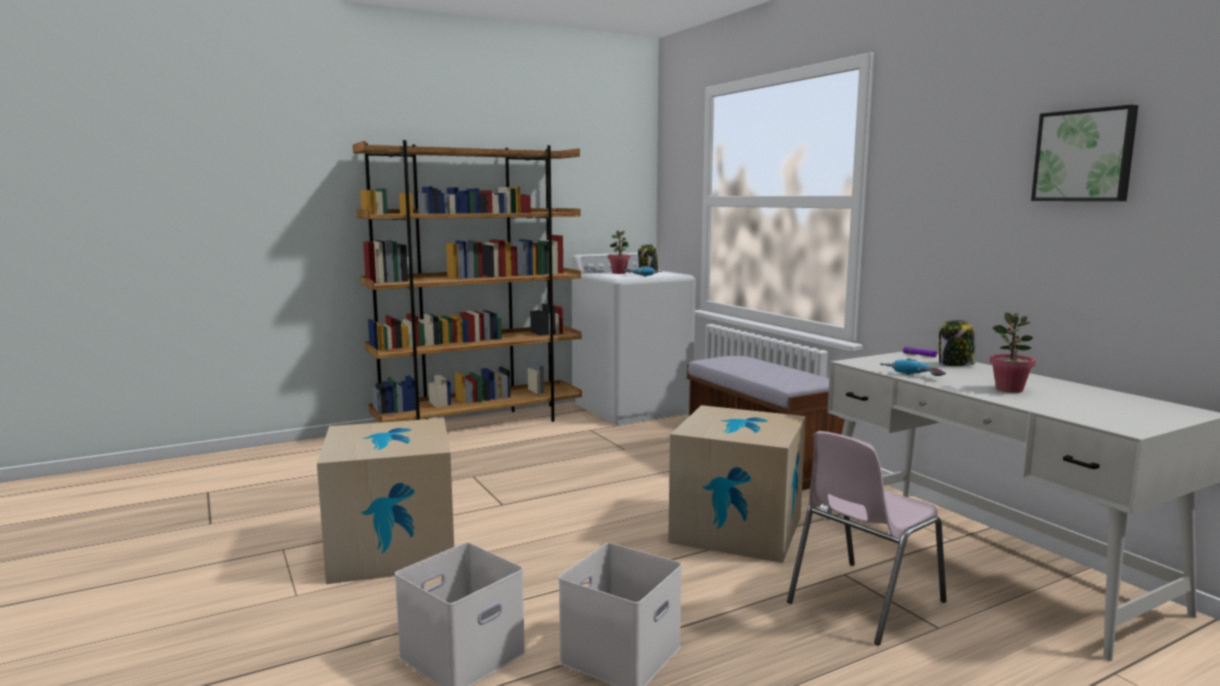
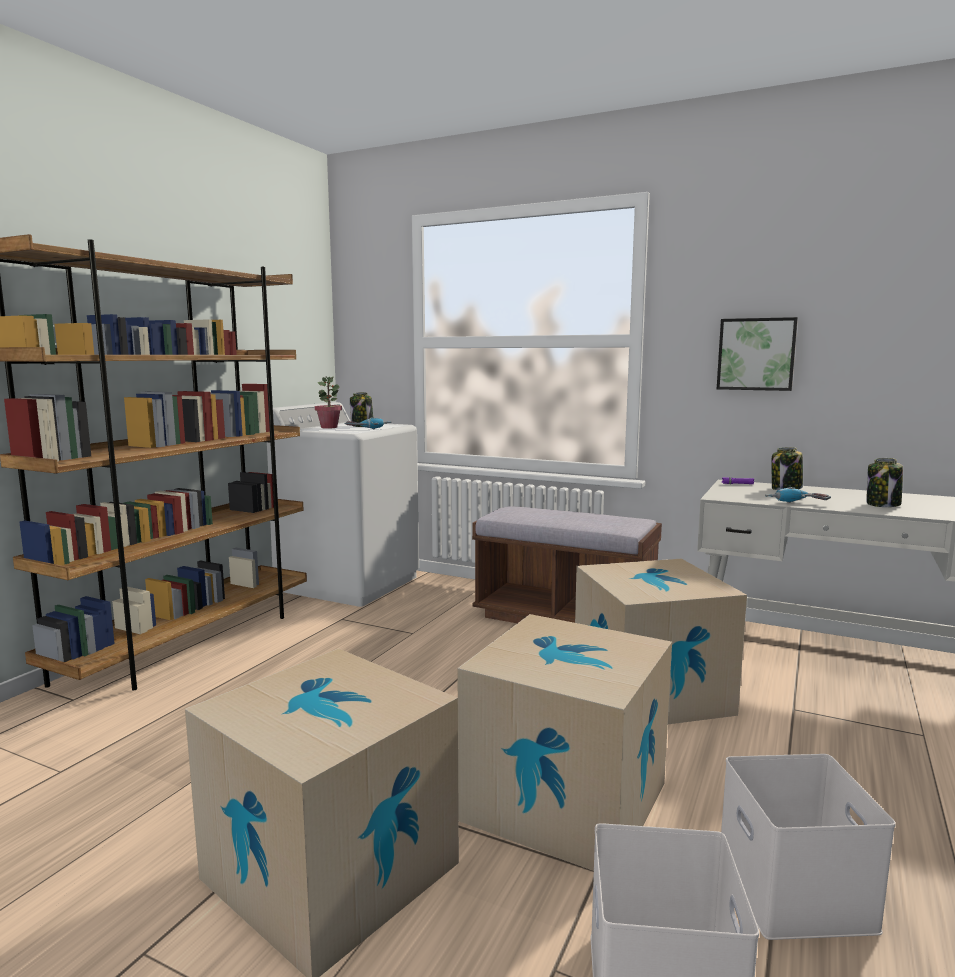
camera: 35 degrees left, 0 degrees up
(561, 564) = (565, 801): none -> cardboard box
(862, 602) = (848, 732): pink chair -> none
(1009, 389) = (883, 504): potted plant -> jar
(1084, 156) = (889, 297): picture -> picture (756, 354)

